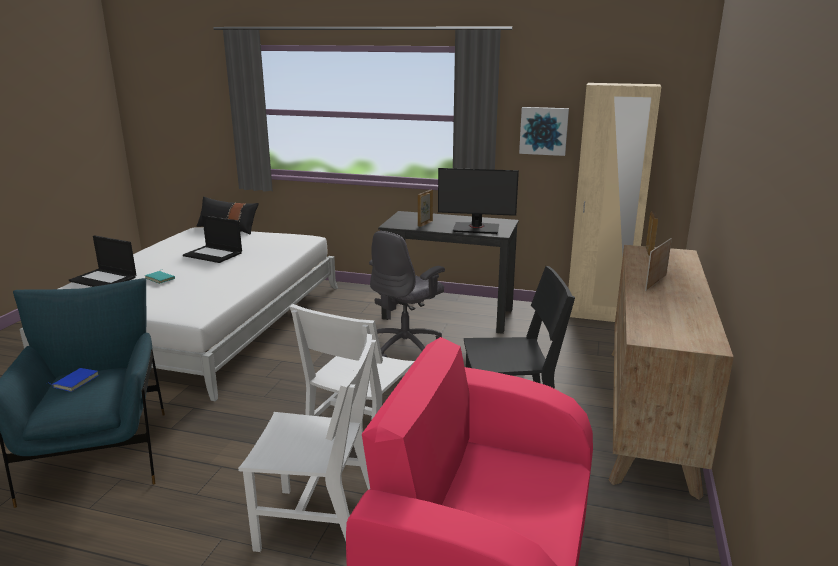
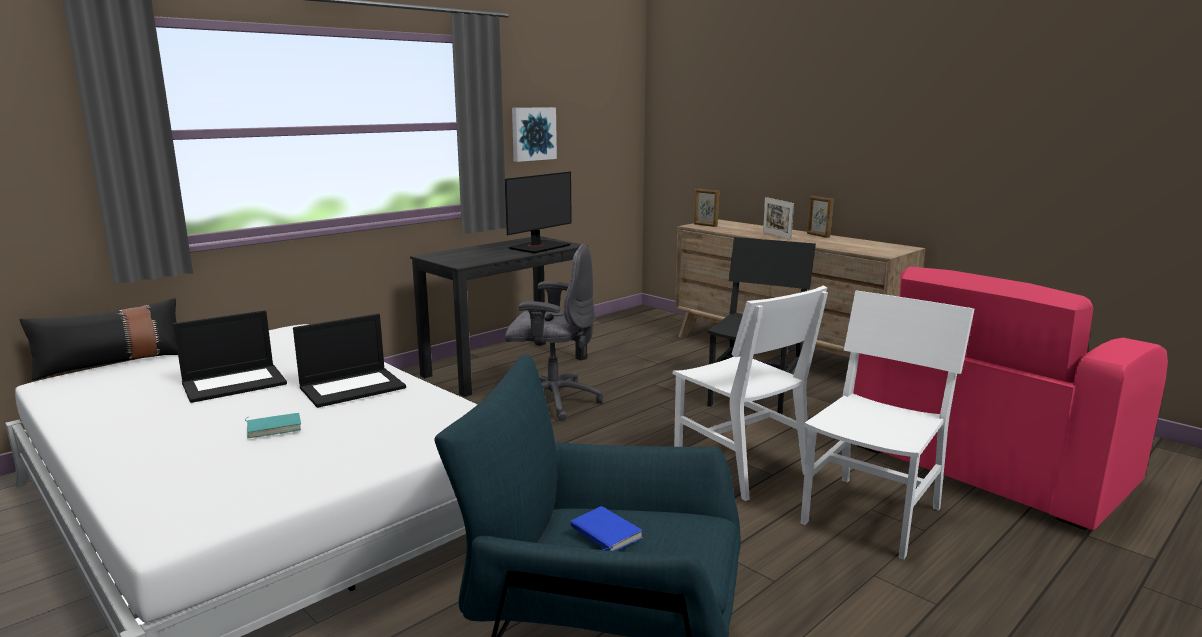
camera: 60 degrees left, 5 degrees down
(104, 279) = (169, 473): laptop -> laptop (353, 387)
(406, 346) = (552, 401): grey office chair -> grey office chair turned 60 degrees counterclockwise
(424, 223) = (484, 255): picture frame -> picture frame (818, 235)
(598, 315) = (604, 321): beige wardrobe -> none

